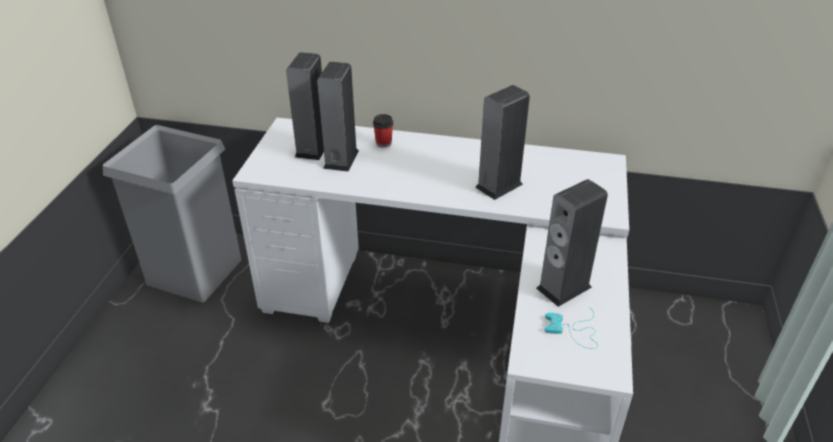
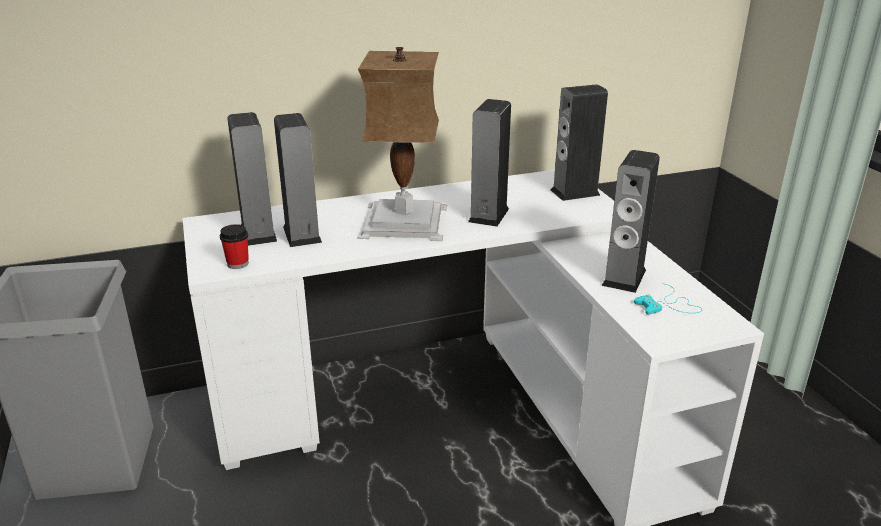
camera: 30 degrees left, 10 degrees down
(383, 143) = (334, 211): cup -> cup (238, 264)
(428, 170) = (406, 220): none -> table lamp
(599, 185) = (575, 192): none -> speaker

